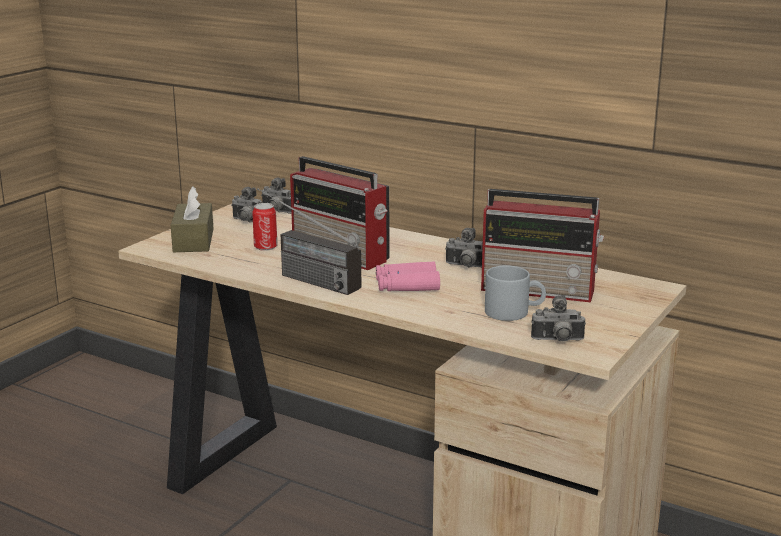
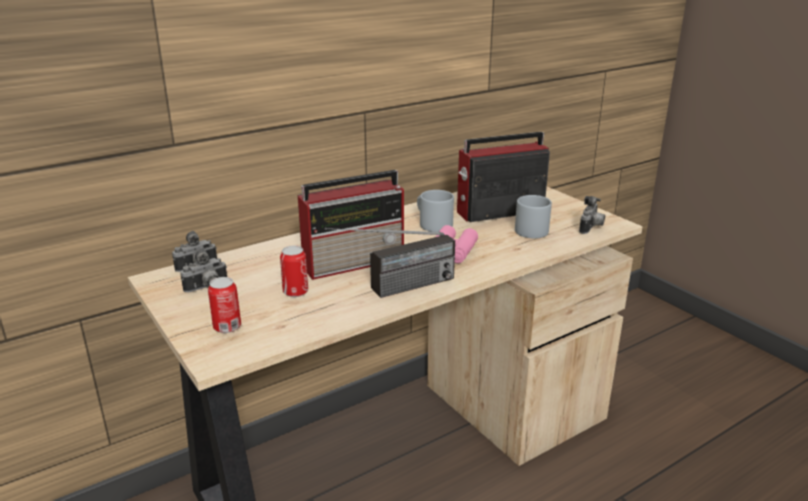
camera: 65 degrees left, 5 degrees up
(193, 240) = (227, 327): brown tissue box -> can
(466, 267) = (431, 223): camera -> grey mug
(540, 290) = (498, 212): radio -> radio turned 150 degrees counterclockwise

